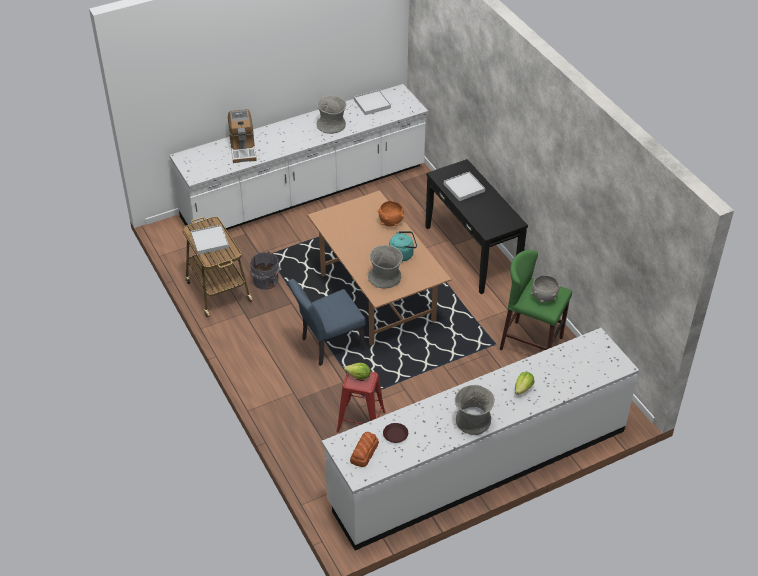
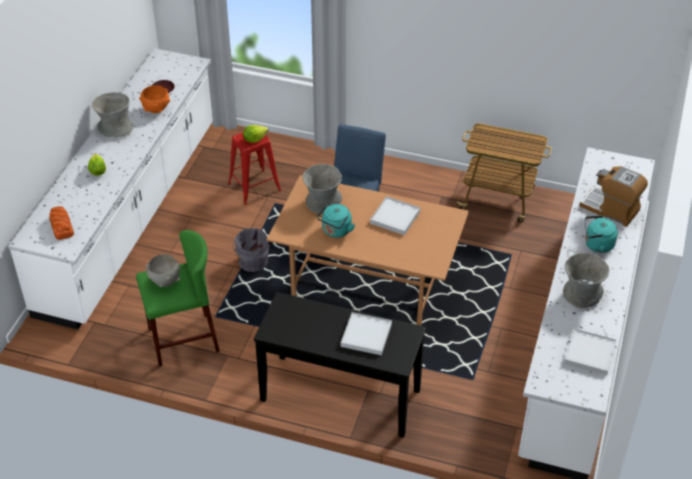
camera: 135 degrees right, 0 degrees up
(209, 241) = (507, 141): white tray -> white tray (395, 217)
(267, 281) = (475, 233): grey bucket -> grey bucket (251, 262)
(283, 139) = (597, 245): none -> turquoise kettle
(364, 452) = (172, 69): bread -> bread (62, 226)
(391, 222) = (387, 253): orange bowl -> orange bowl (156, 110)

